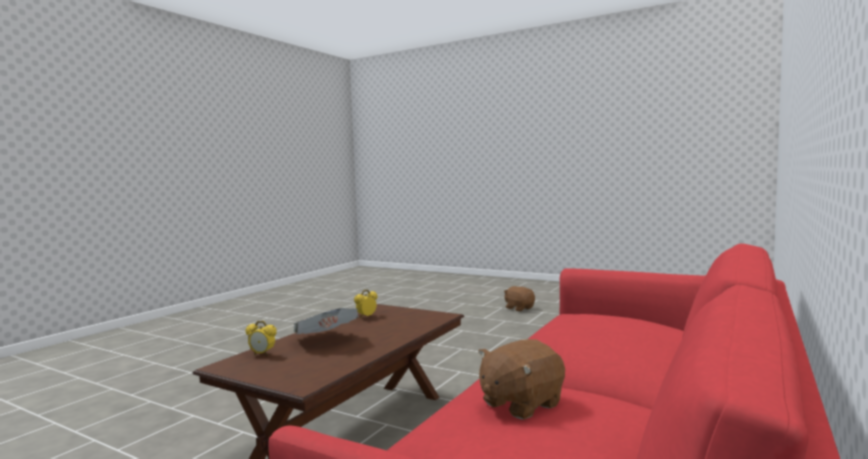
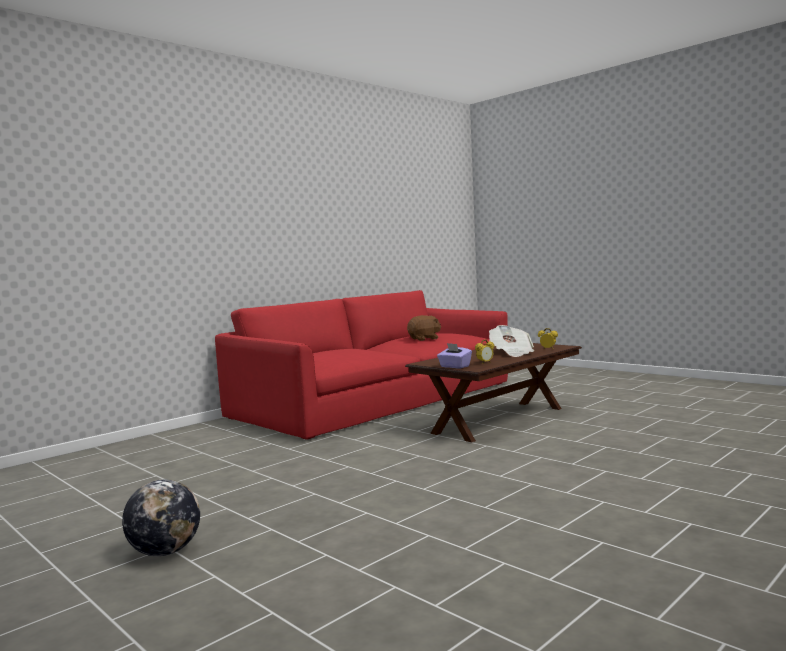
camera: 165 degrees left, 0 degrees up
(400, 310) = (454, 366): none -> purple tissue box
(519, 308) = (165, 552): brown plush toy -> globe

